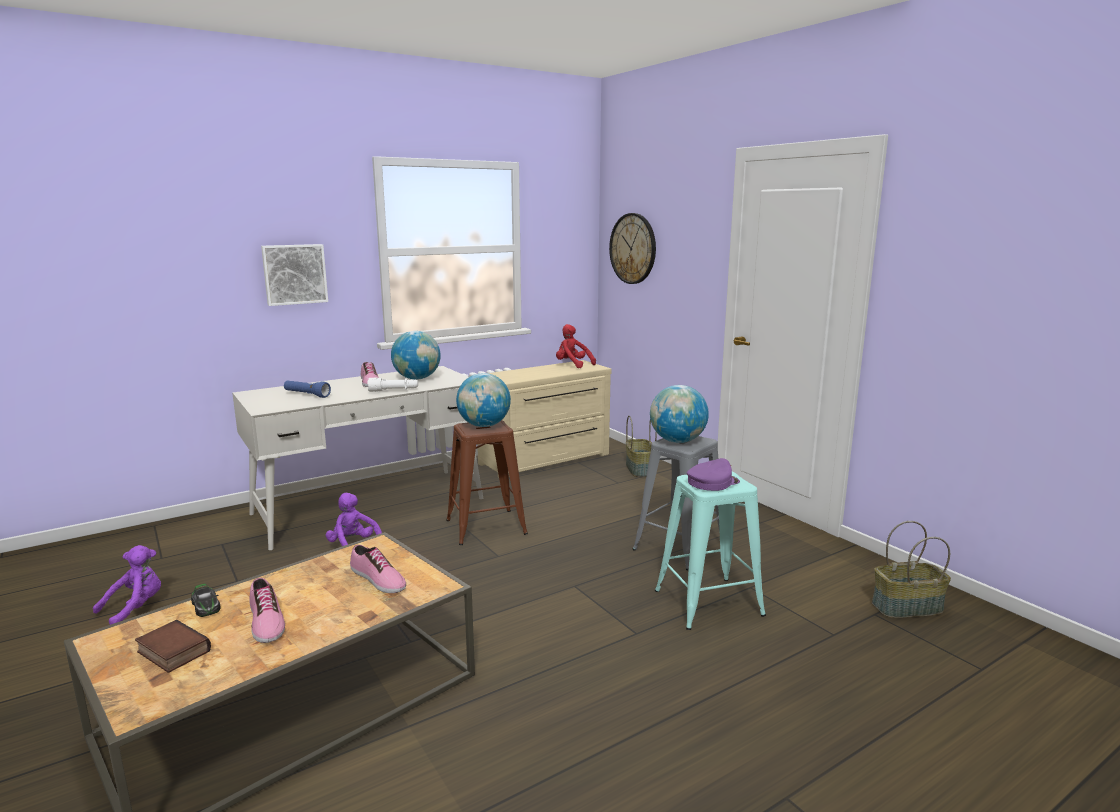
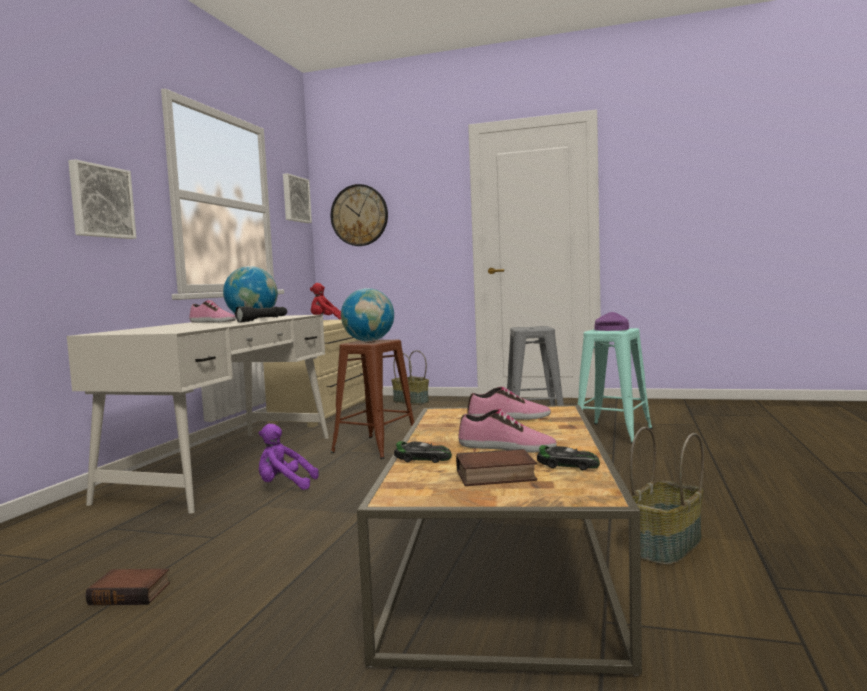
camera: 40 degrees left, 10 degrees down
(135, 608) = (132, 593): purple plush toy -> book
(224, 667) = (568, 465): none -> toy car
(306, 395) = (179, 327): blue flashlight -> none
(393, 391) = (263, 320): white flashlight -> black flashlight
(568, 229) = (295, 199): none -> picture
(677, 441) = (528, 328): globe -> none
(907, 608) = (697, 409): basket -> basket (667, 547)

